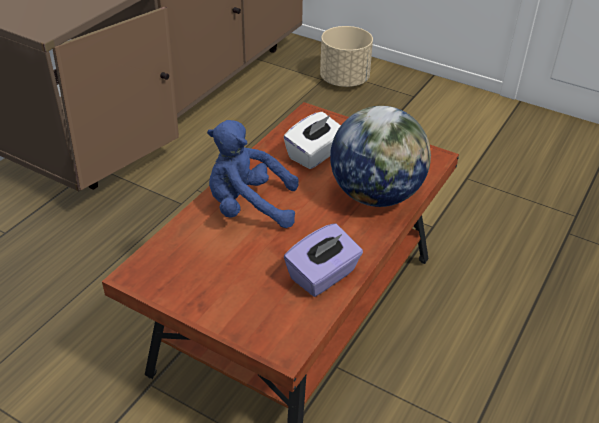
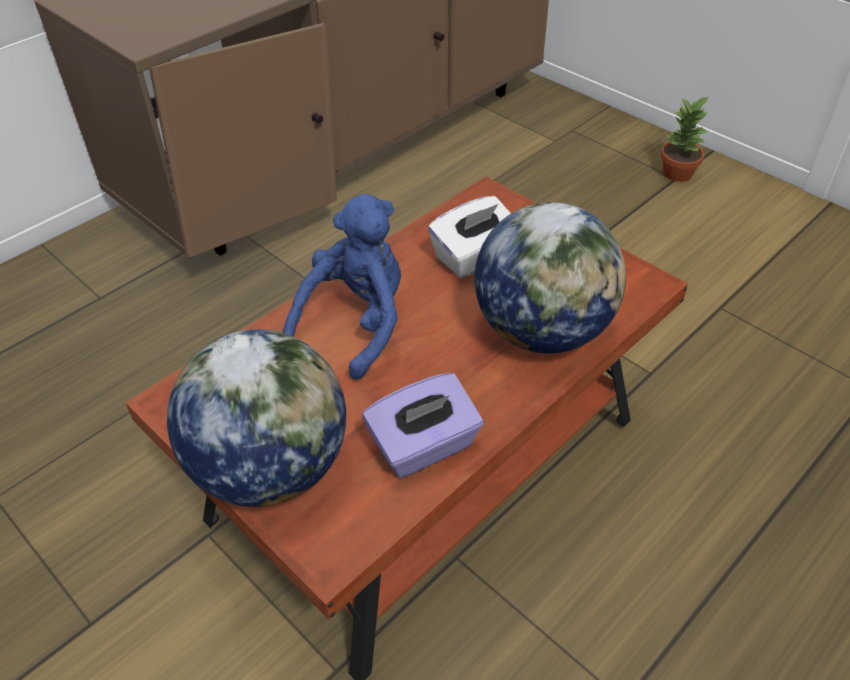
camera: 15 degrees right, 5 degrees up
(224, 305) = (271, 468): none -> globe
(249, 207) = (356, 323): blue plush toy -> blue plush toy turned 105 degrees clockwise
(344, 80) = (585, 145): beige planter -> none
(414, 93) = (678, 173): none -> potted plant

